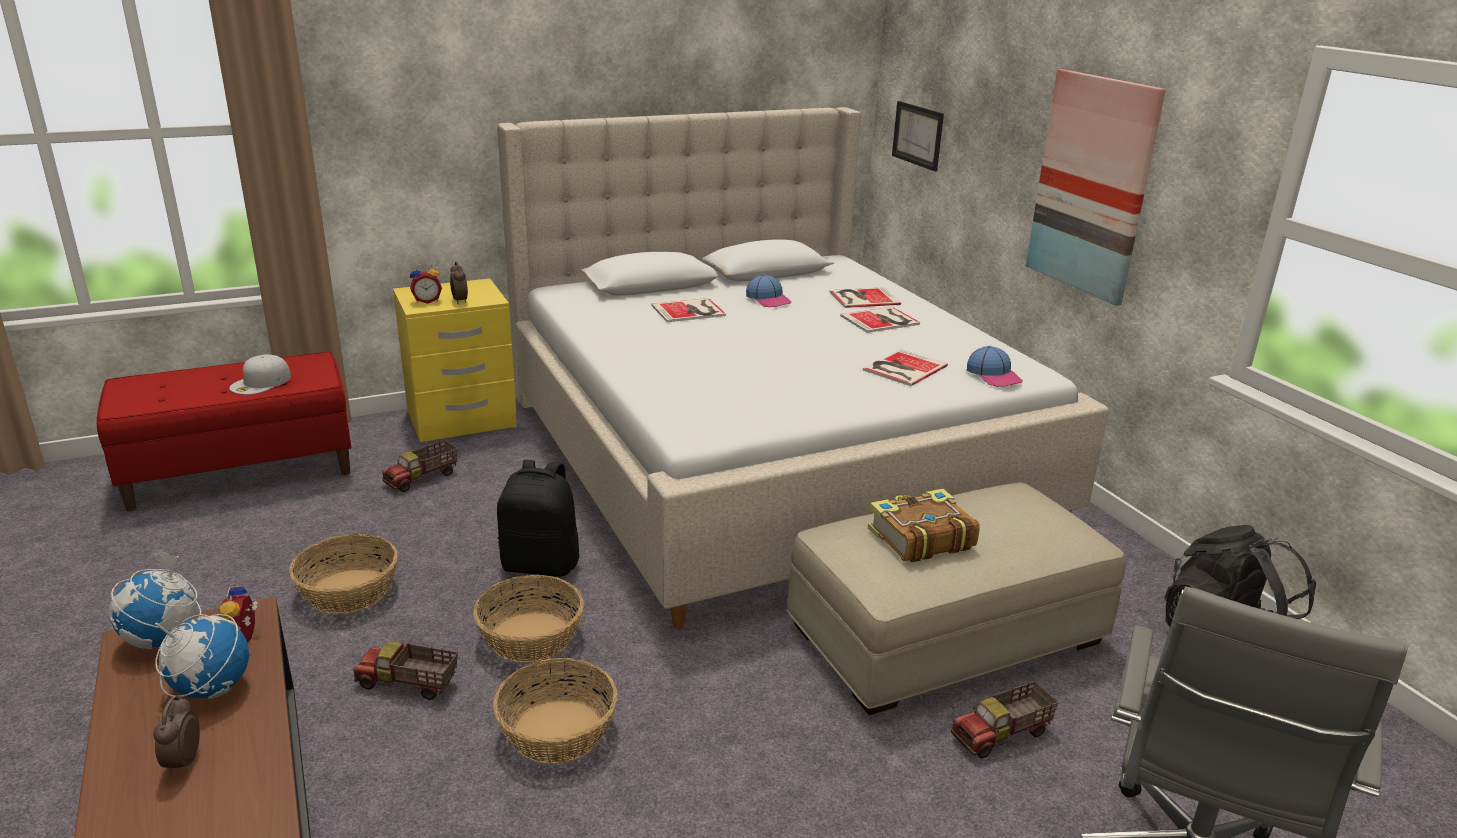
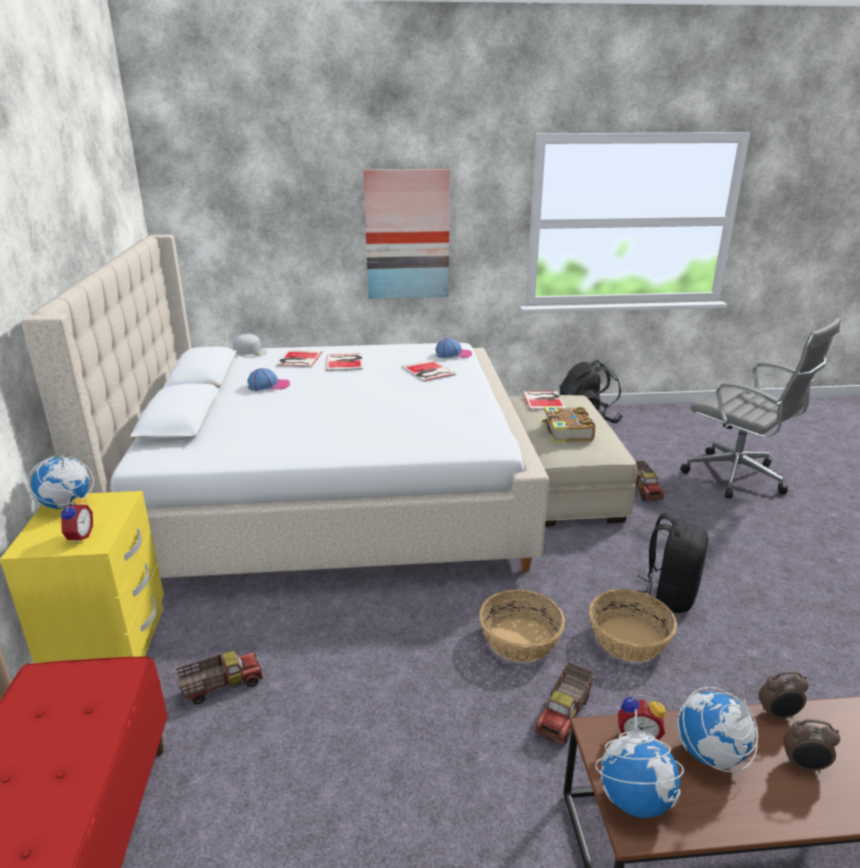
camera: 70 degrees left, 0 degrees up
(261, 383) = (73, 730): white cap -> white cap (250, 351)
(349, 591) = (412, 752): basket -> none
(423, 478) = (221, 685): toy truck -> toy truck turned 90 degrees counterclockwise
(459, 301) = (104, 517): alarm clock -> alarm clock (777, 715)
(473, 286) = (66, 505): none -> globe
(541, 564) = (422, 622): black backpack -> black backpack (668, 595)
(690, 311) = (265, 414): book -> book (544, 400)
(918, 135) = (217, 242): picture -> none

